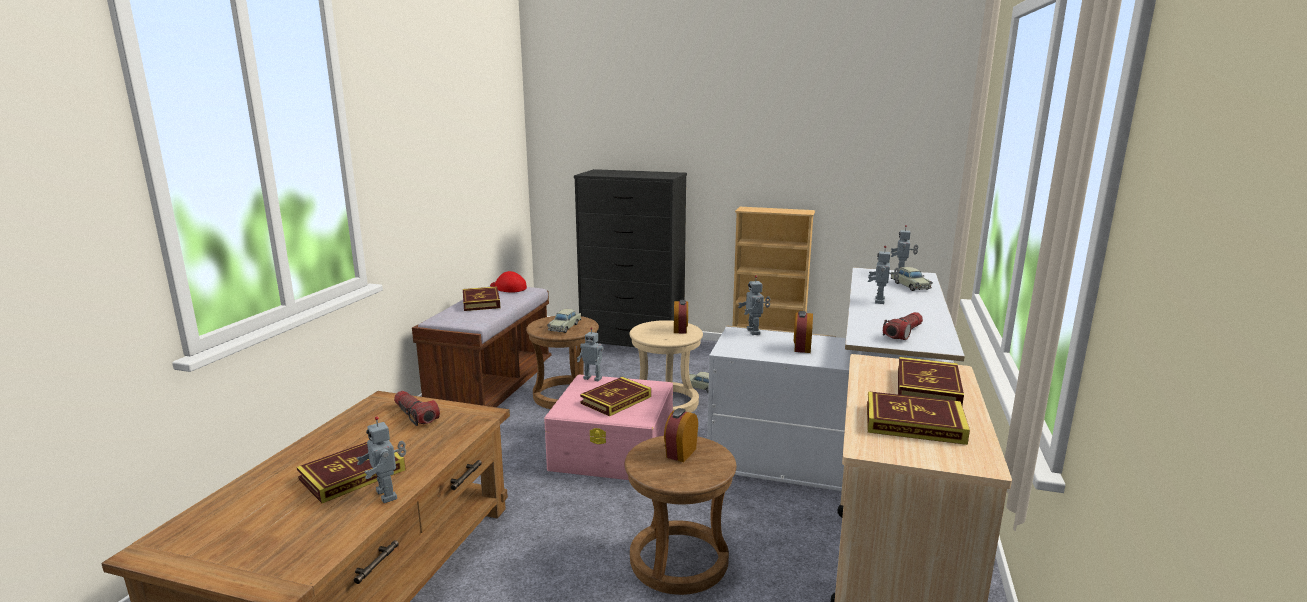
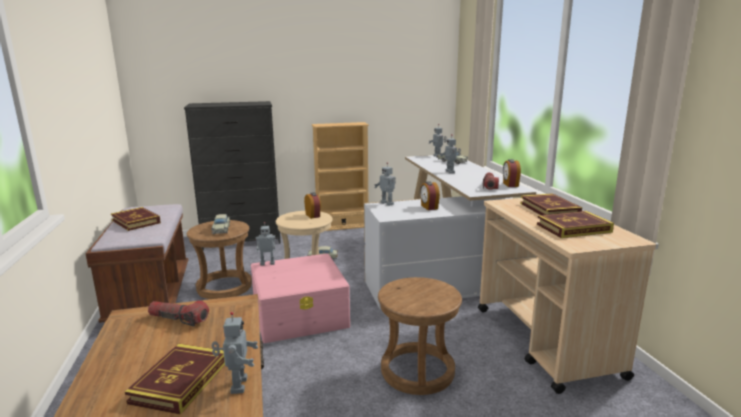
camera: 30 degrees left, 0 degrees up
(388, 494) = (237, 385): toy robot -> toy robot turned 120 degrees counterclockwise
(508, 287) = (146, 207): red cap -> none
(616, 400) = (302, 273): book -> none
(680, 453) = (414, 290): alarm clock -> alarm clock (510, 184)

